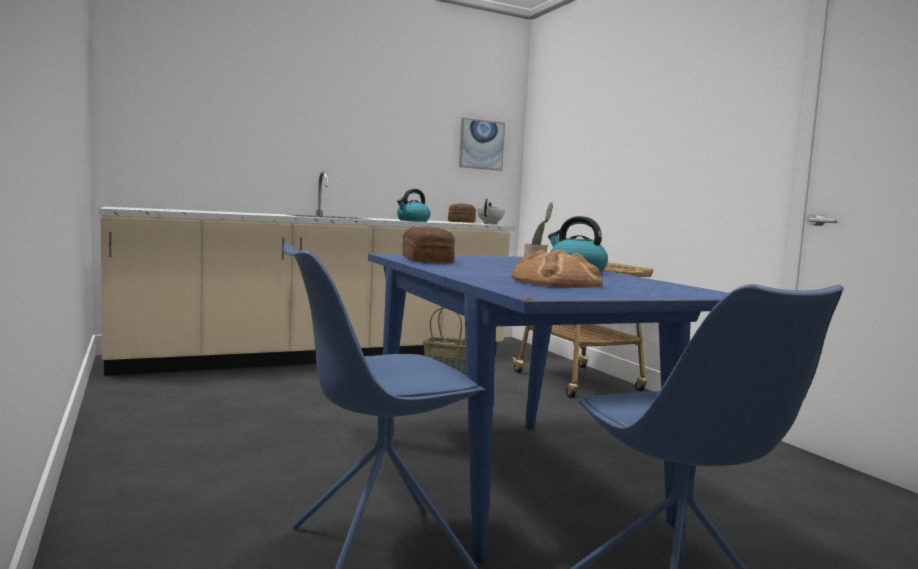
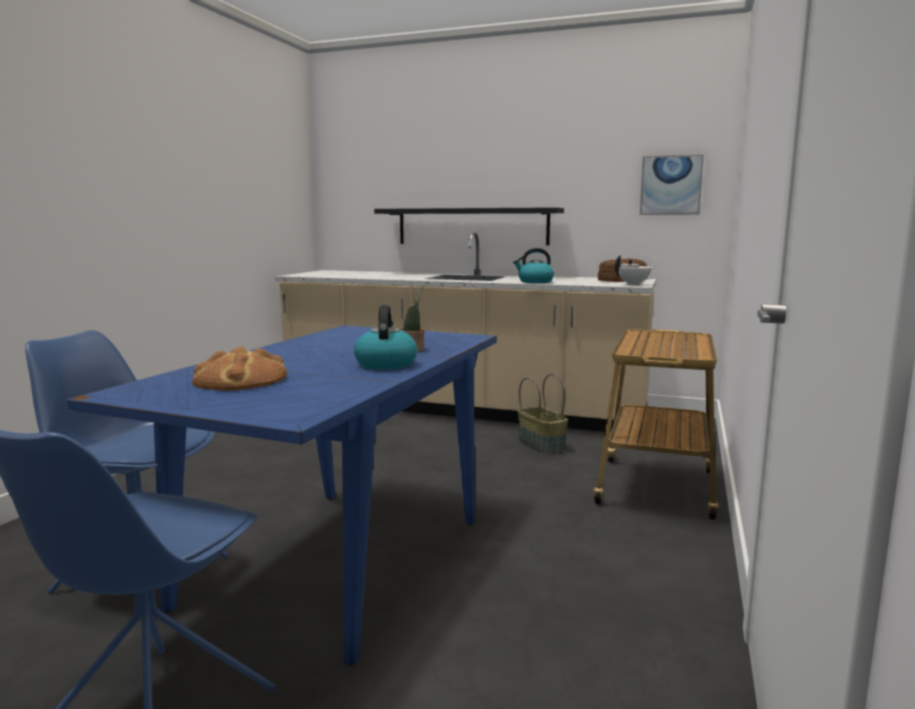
camera: 45 degrees right, 5 degrees up
(306, 166) = (472, 226): none -> black shelf
(428, 259) = (335, 337): bread -> none

